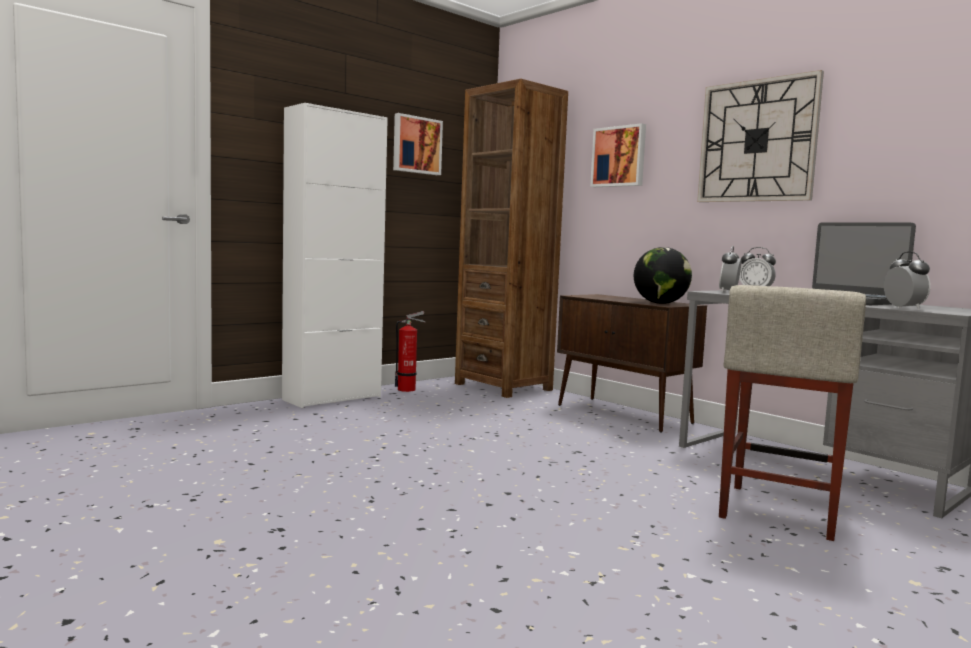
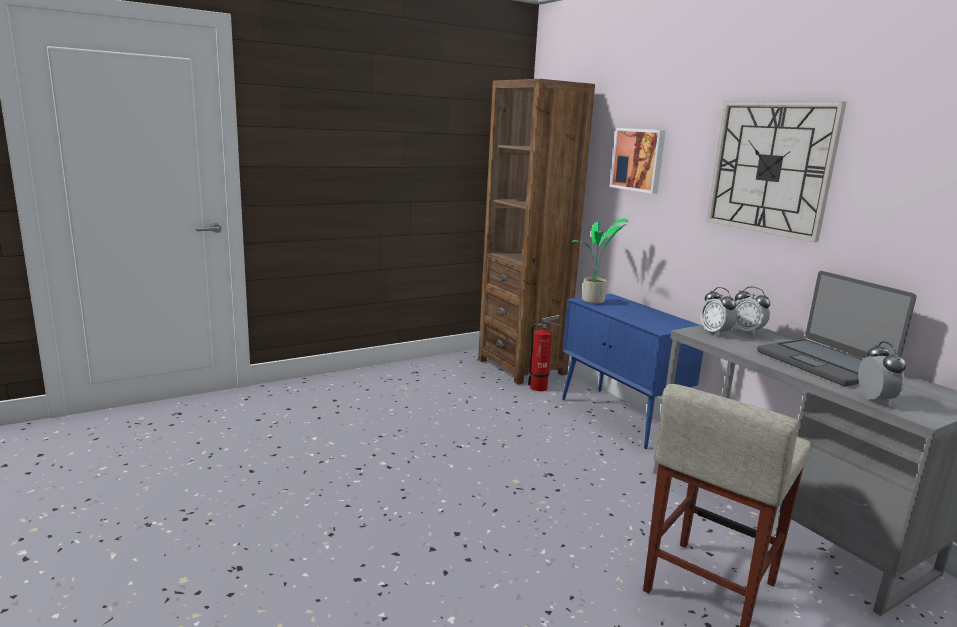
camera: 10 degrees right, 10 degrees up
(332, 398) = (358, 377): white cabinet -> none
(409, 389) = (432, 367): fire extinguisher -> fire extinguisher (541, 387)
(416, 145) = (445, 136): picture -> none
(587, 296) = (594, 301): none -> potted plant
(624, 414) = (621, 417): brown cabinet -> blue cabinet
(660, 303) = (657, 323): globe -> none
(728, 292) = (715, 333): alarm clock -> alarm clock turned 60 degrees counterclockwise

